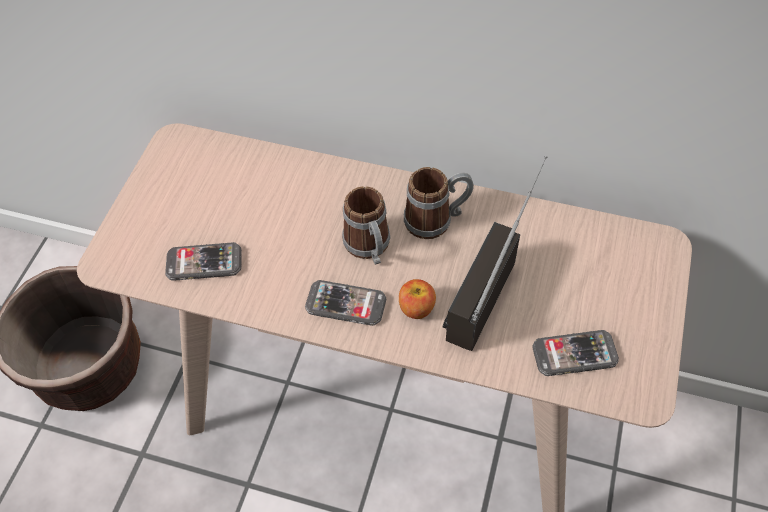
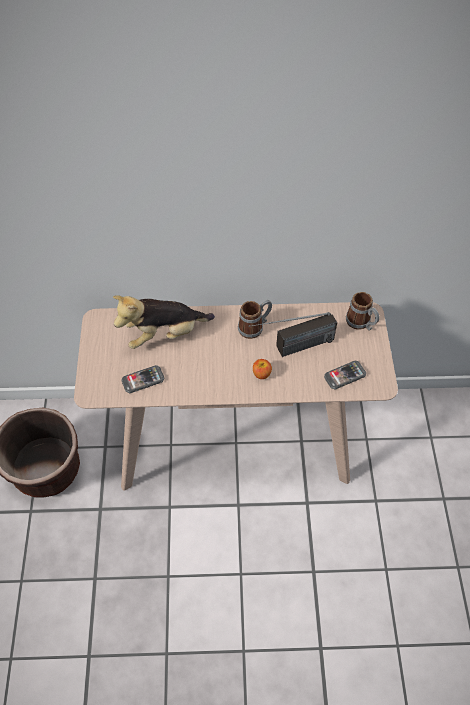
camera: 20 degrees left, 0 degrees up
(274, 194) = (164, 334): none -> plush toy
(346, 304) = (225, 381): phone -> none
(369, 248) = (226, 350): mug -> mug (361, 323)
(489, 276) = (291, 349): radio -> radio turned 120 degrees counterclockwise

